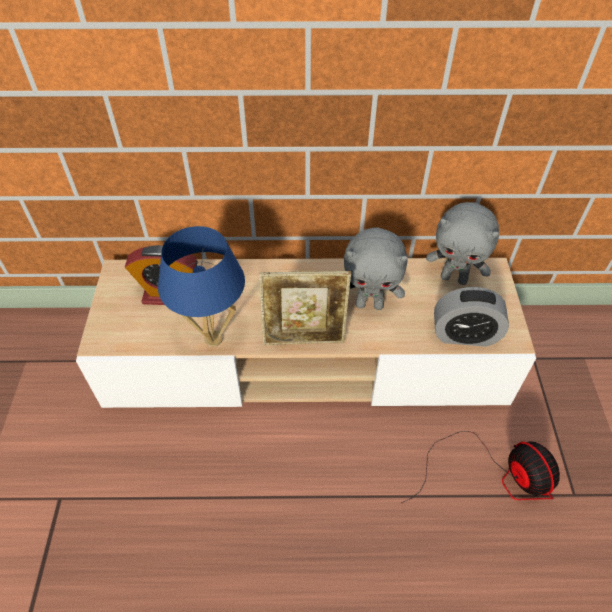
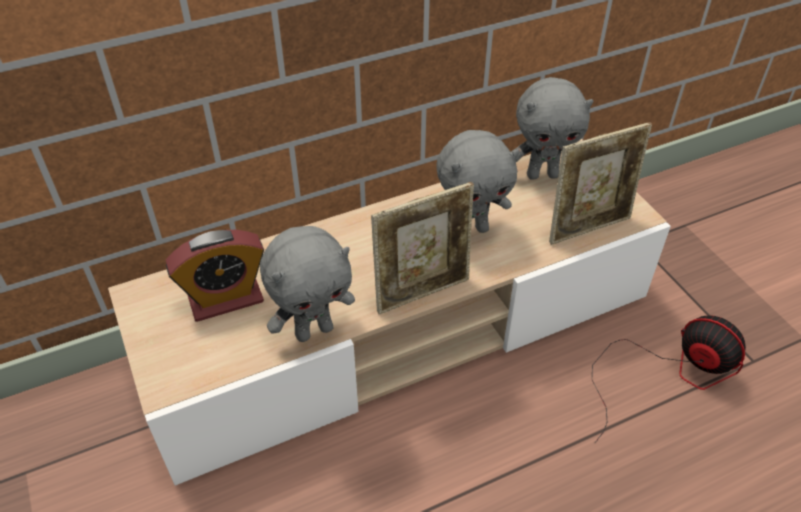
camera: 25 degrees left, 5 degrees down
(213, 339) = (314, 330): blue table lamp -> grey plush toy
(464, 335) = (588, 227): alarm clock -> picture frame

